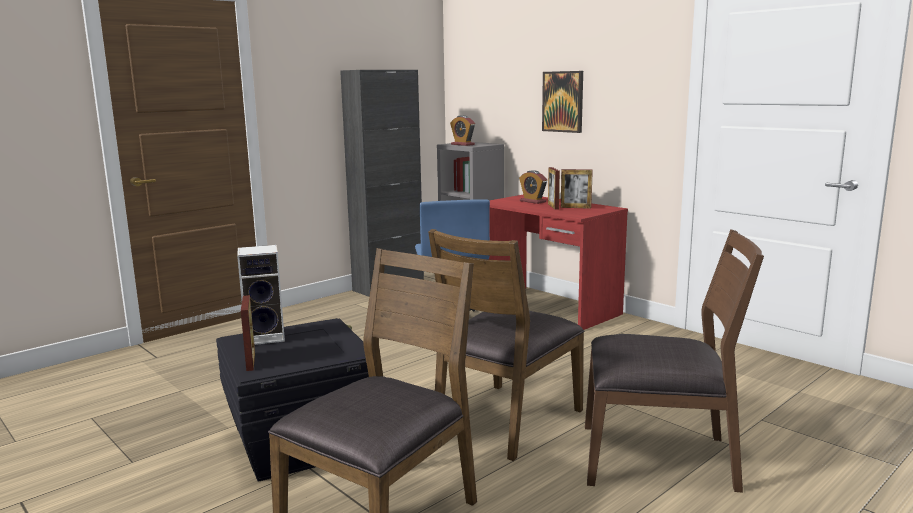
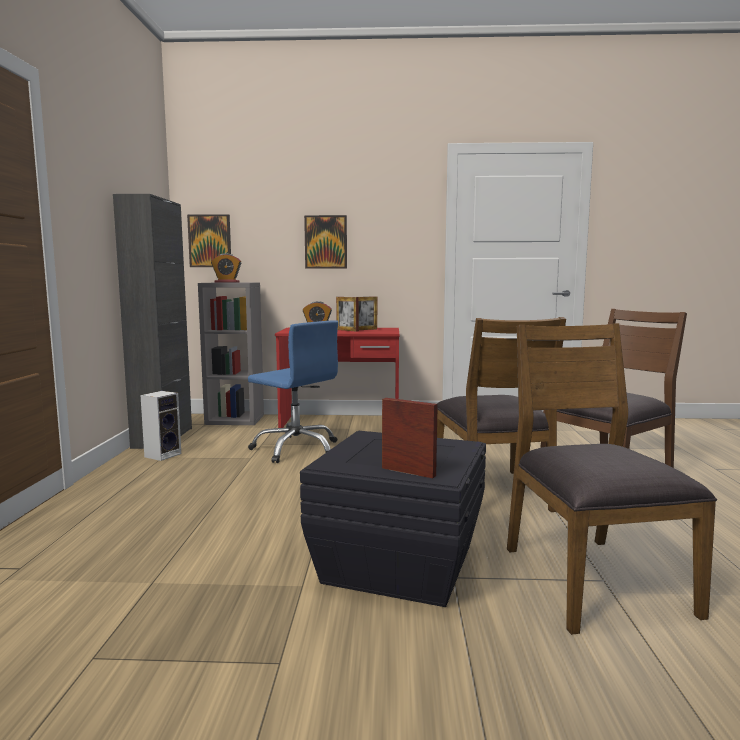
camera: 45 degrees left, 5 degrees down
(267, 337) = (352, 455): speaker -> speaker (163, 455)
(469, 99) = (210, 241): none -> picture

